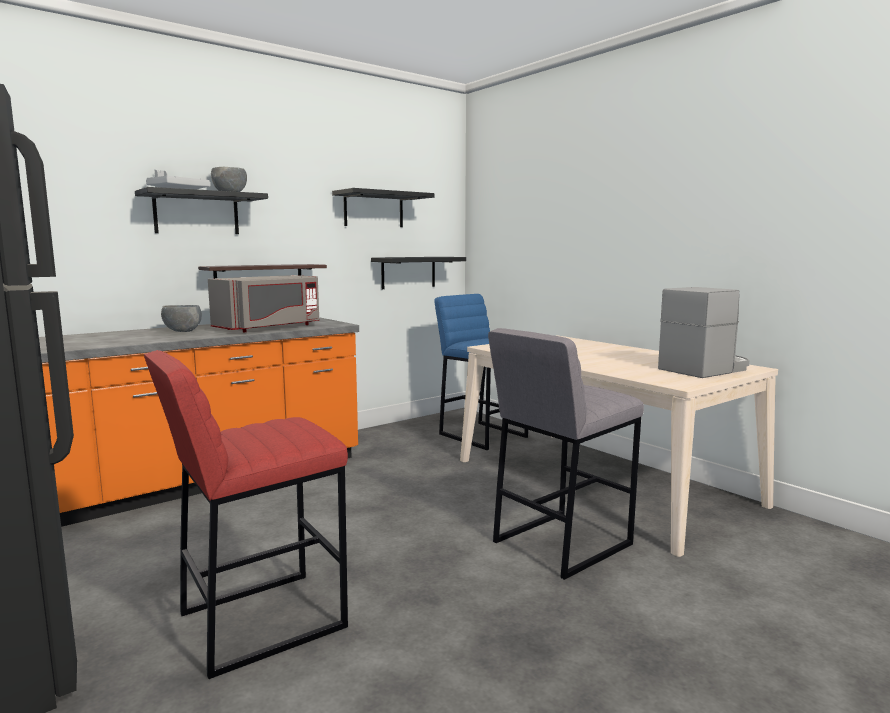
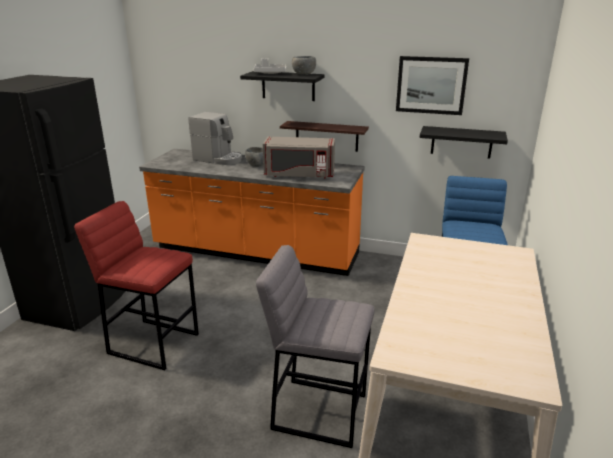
camera: 55 degrees right, 15 degrees up
(373, 210) = (431, 85): black shelf -> picture
(705, 369) = (484, 358): coffee machine -> coffee machine (218, 159)

